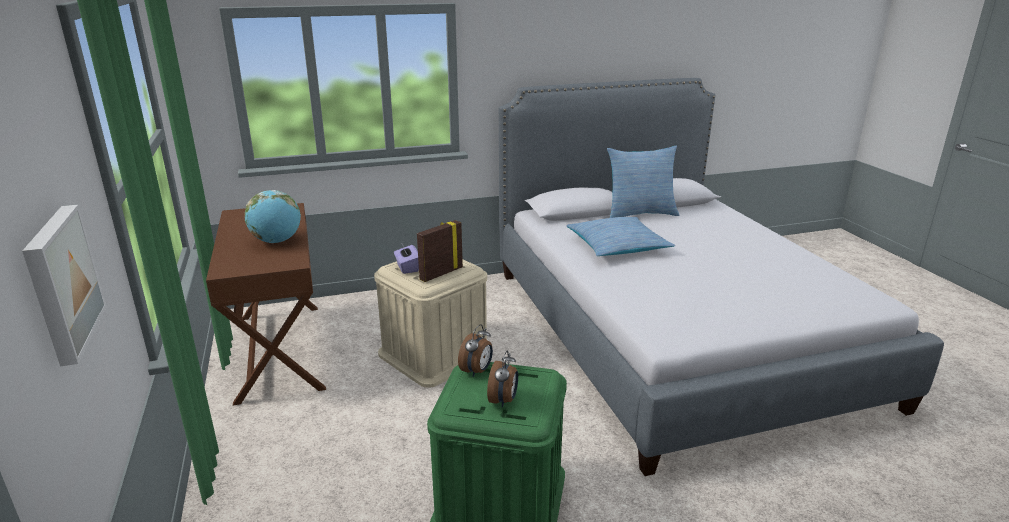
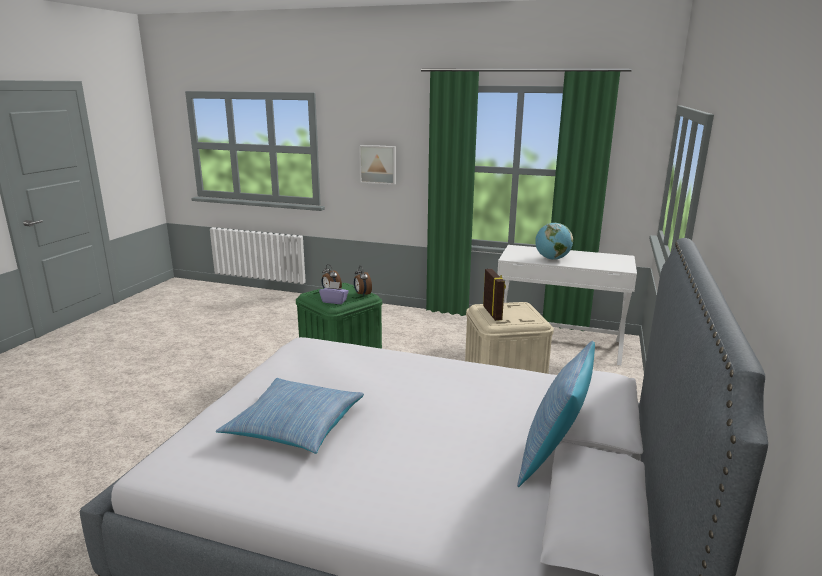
camera: 125 degrees right, 5 degrees down
(279, 350) = (558, 343): brown desk -> white desk
(407, 268) = (515, 307): purple tissue box -> purple tissue box (334, 301)
(617, 246) = (464, 393): pillow -> pillow (295, 425)

